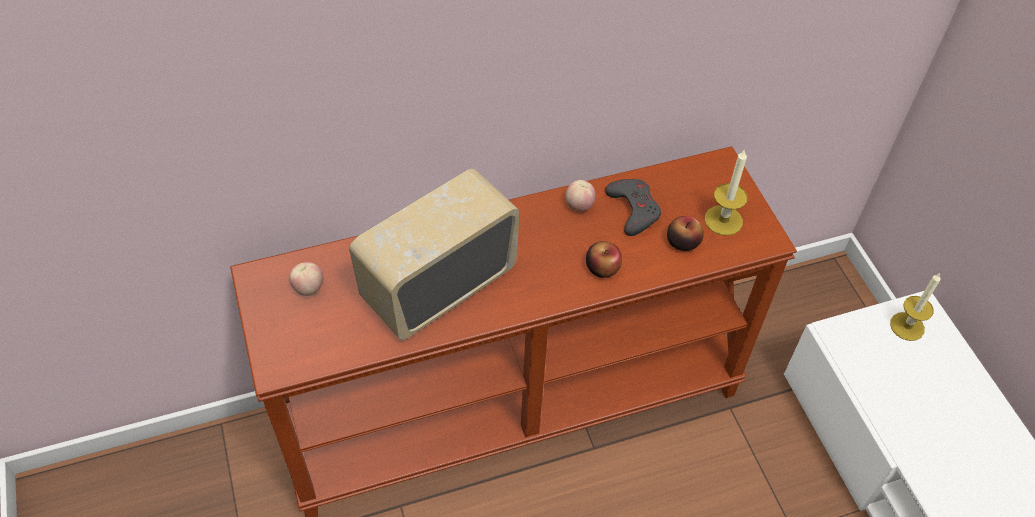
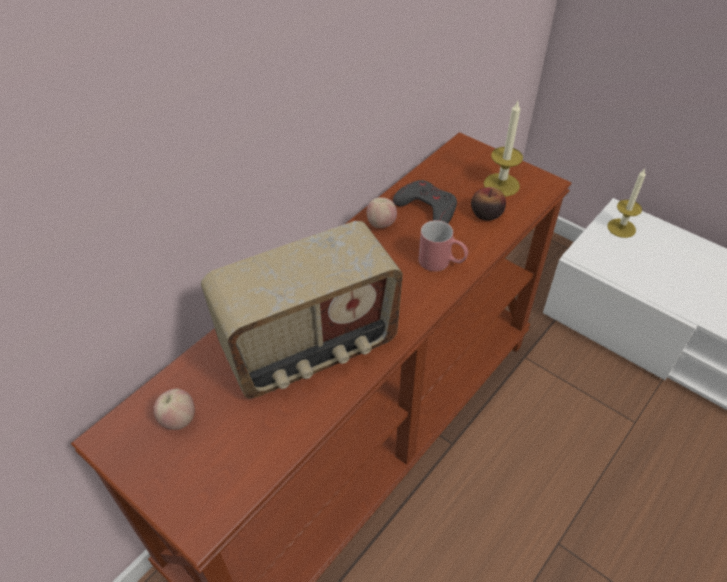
camera: 30 degrees left, 5 degrees down
(438, 285) = (310, 349): radio -> radio turned 135 degrees counterclockwise
(602, 267) = (442, 263): apple -> red mug

